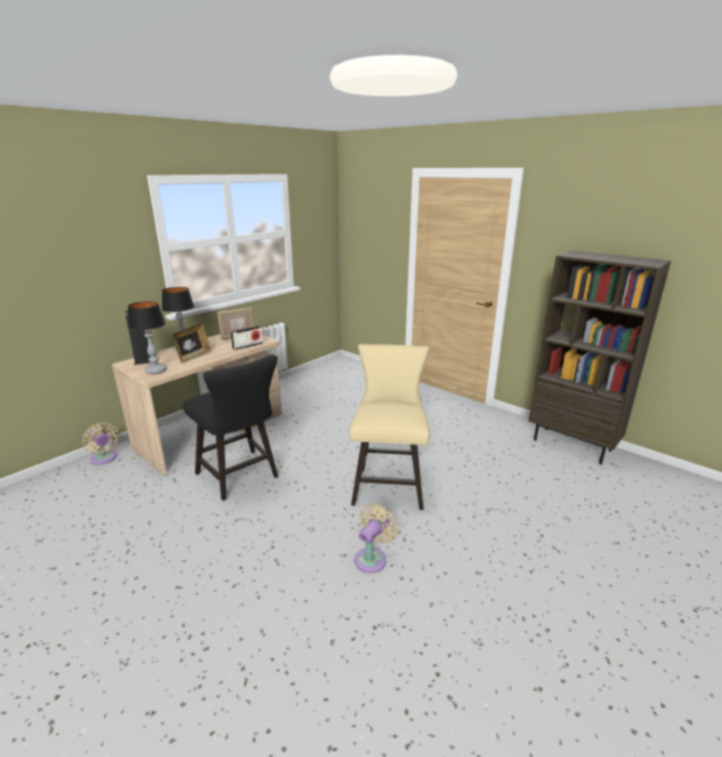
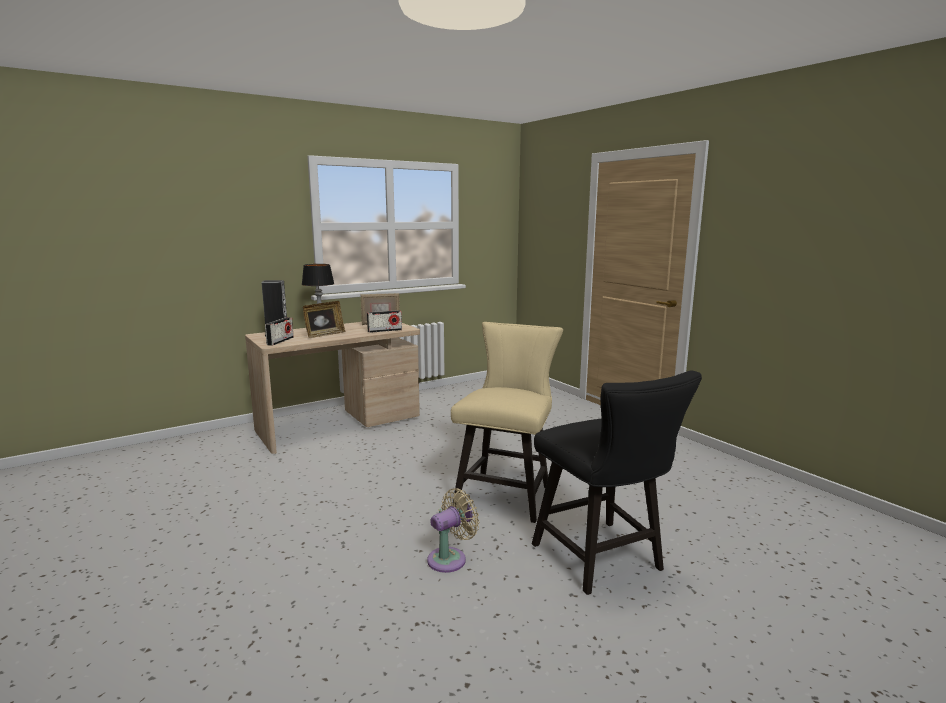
camera: 15 degrees right, 10 degrees down
(104, 459) = (225, 434): beige fan -> none
(155, 371) = (280, 341): table lamp -> radio
(240, 477) = (347, 466): black chair -> black chair (603, 561)
(572, 445) = (771, 485): brown bookcase -> none

